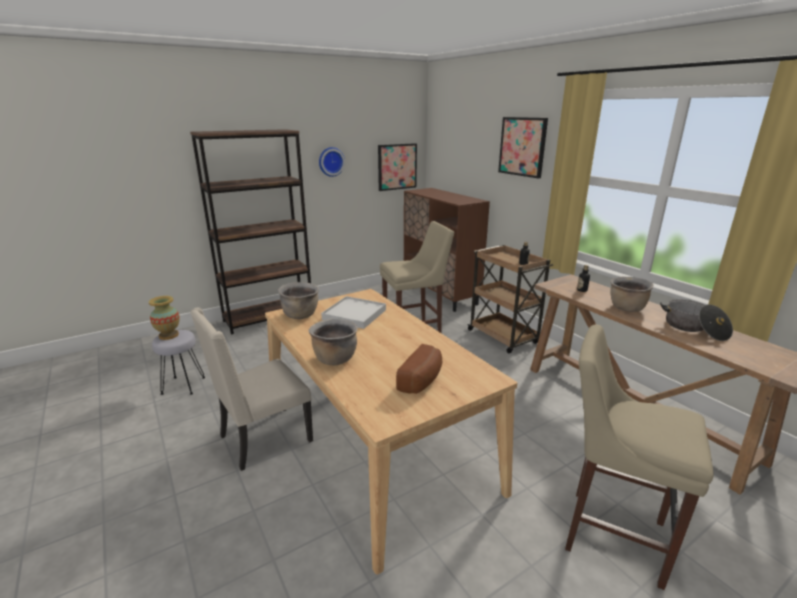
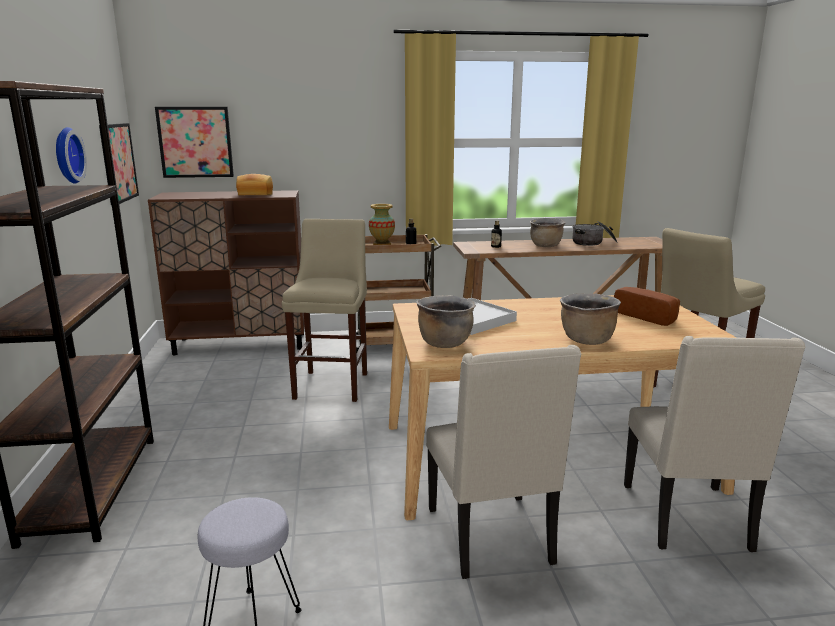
camera: 65 degrees left, 5 degrees down
(168, 335) = (231, 523): vase -> vase (382, 244)
(319, 540) = (688, 518): none -> beige chair
(454, 198) = (255, 194): none -> bread
(522, 146) = (341, 115): picture -> picture (195, 142)

